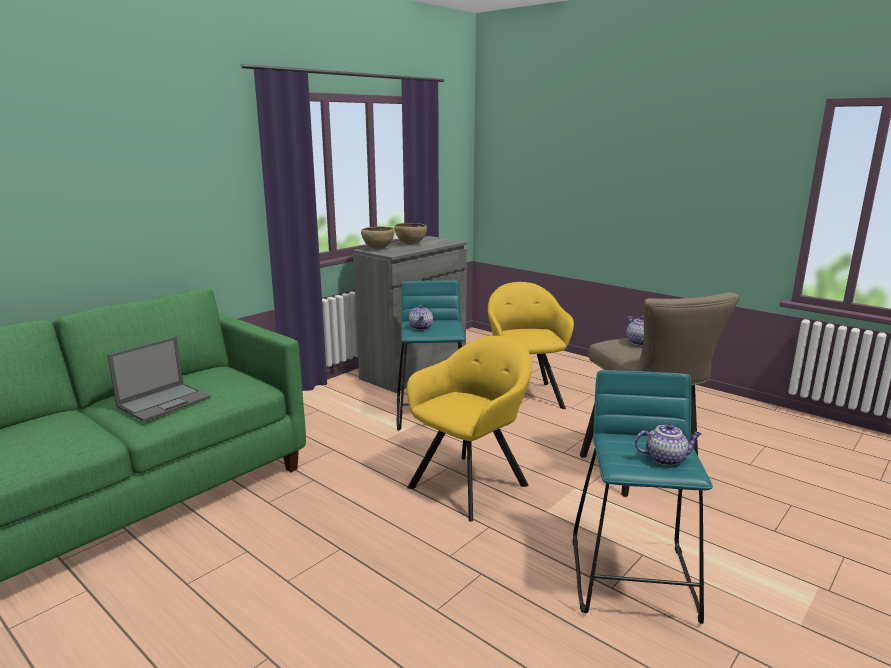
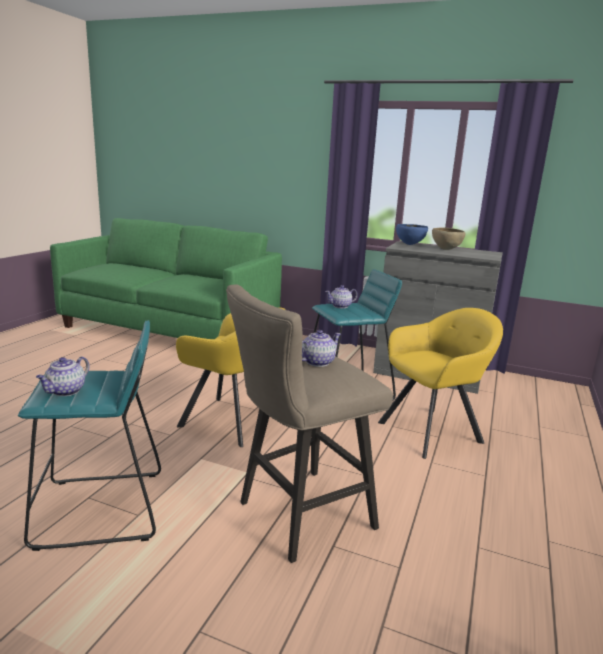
camera: 70 degrees right, 0 degrees up
(165, 402) = (179, 280): laptop -> none
(378, 249) = (410, 244): brown bowl -> blue bowl
(666, 458) = (65, 391): teapot -> teapot turned 45 degrees clockwise

